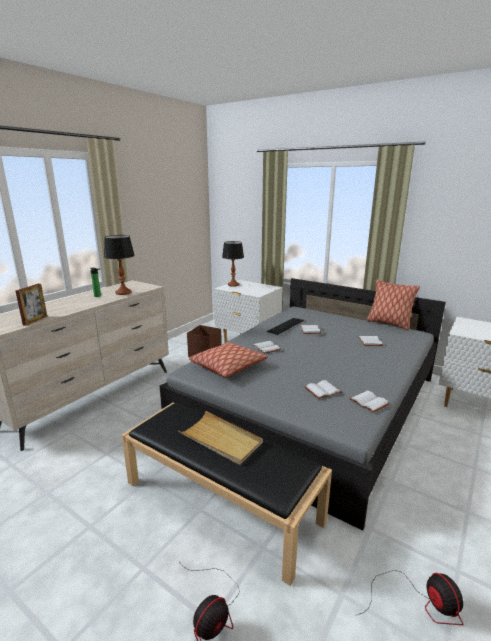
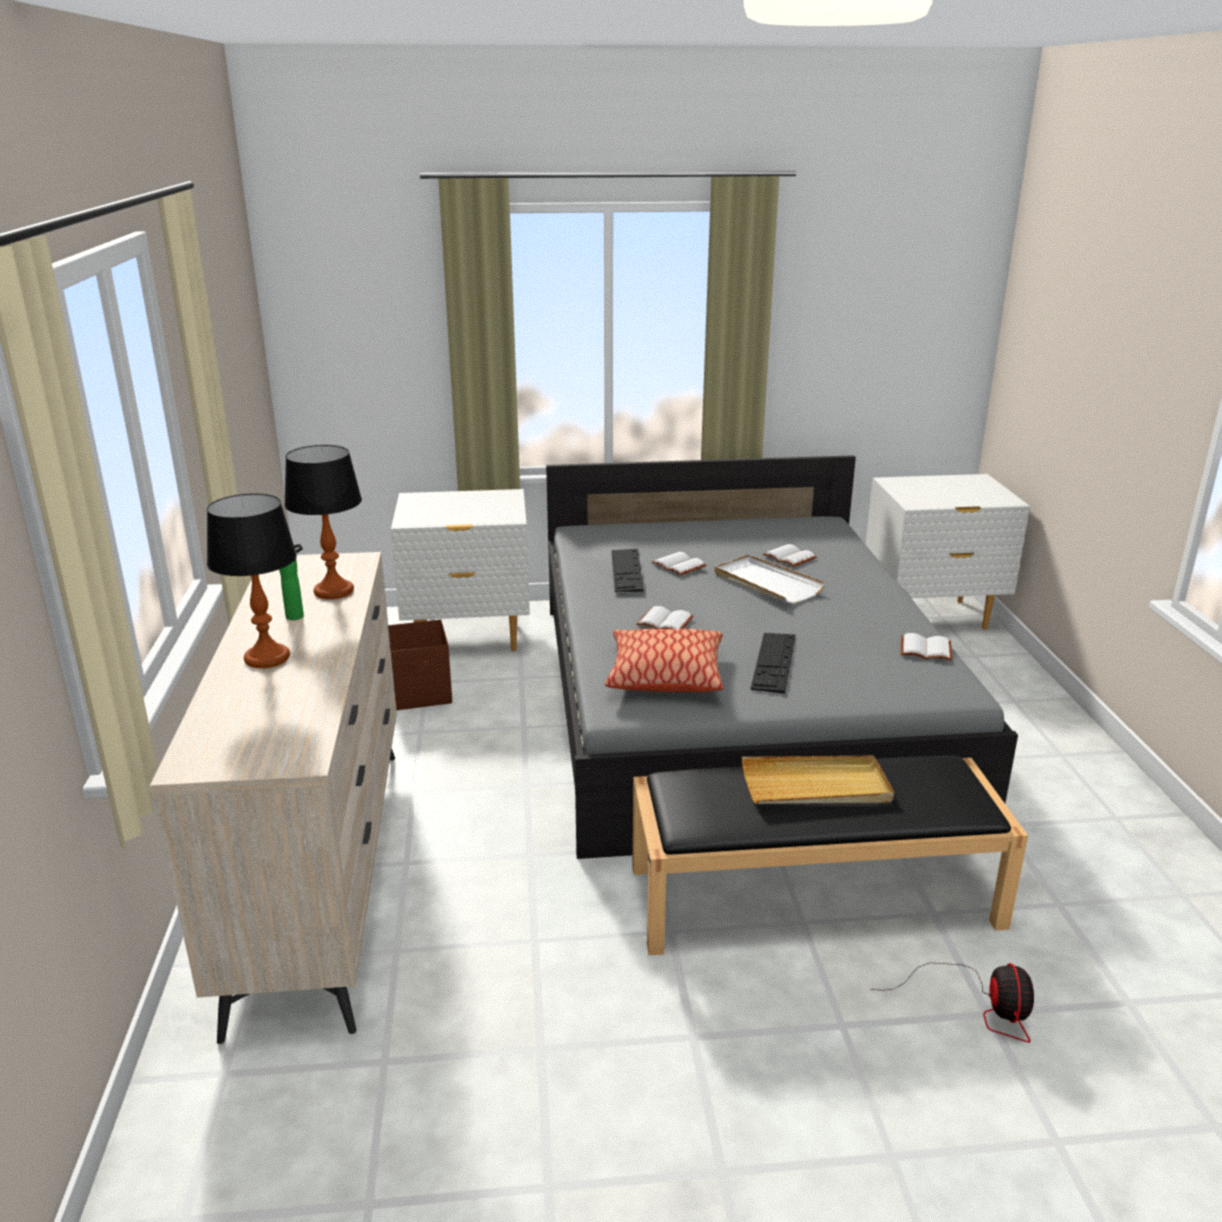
camera: 40 degrees left, 5 degrees up
(35, 320) = (316, 710): picture frame -> none
(233, 285) = (415, 509): table lamp -> table lamp (267, 658)
(281, 378) = (773, 662): none -> keyboard
(322, 391) = (855, 657): white book -> none
(338, 348) = (766, 583): none -> white tray
(389, 324) = (766, 517): pillow -> none
(419, 603) = (1122, 866): fan -> none

